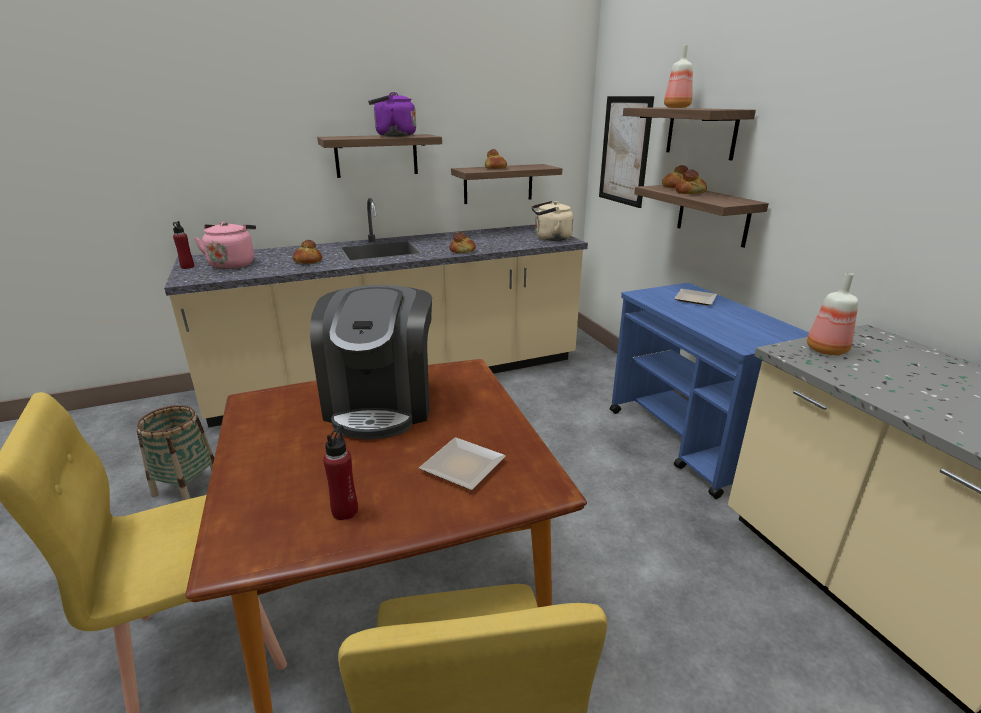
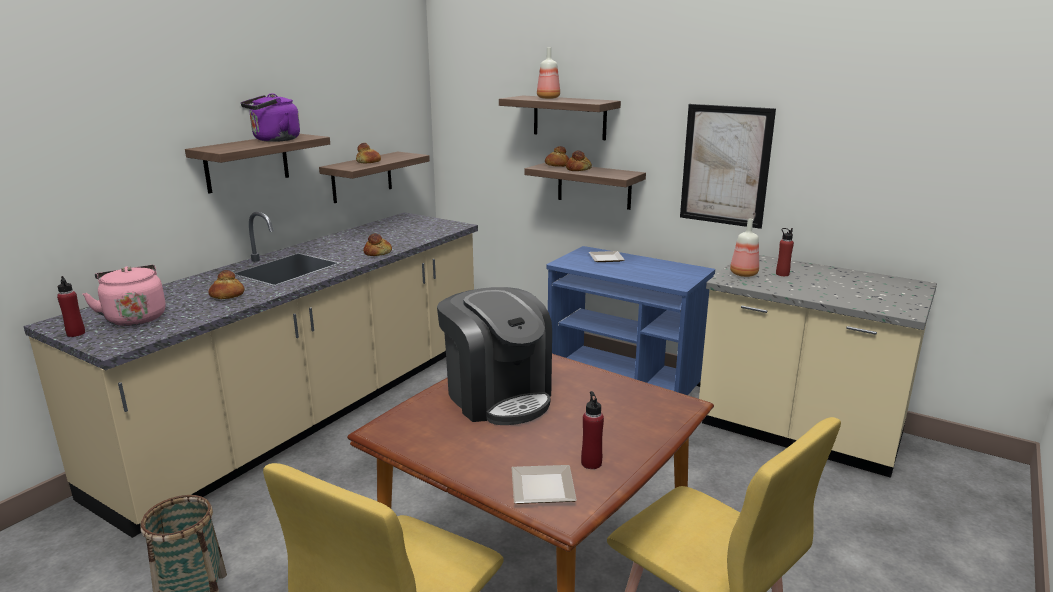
camera: 35 degrees left, 5 degrees down
(463, 468) = (622, 413): plate -> plate (545, 489)
(550, 238) = (438, 226): beige kettle -> none
(625, 151) = (482, 133): picture -> picture (725, 165)
(891, 364) = (782, 274): none -> red bottle

